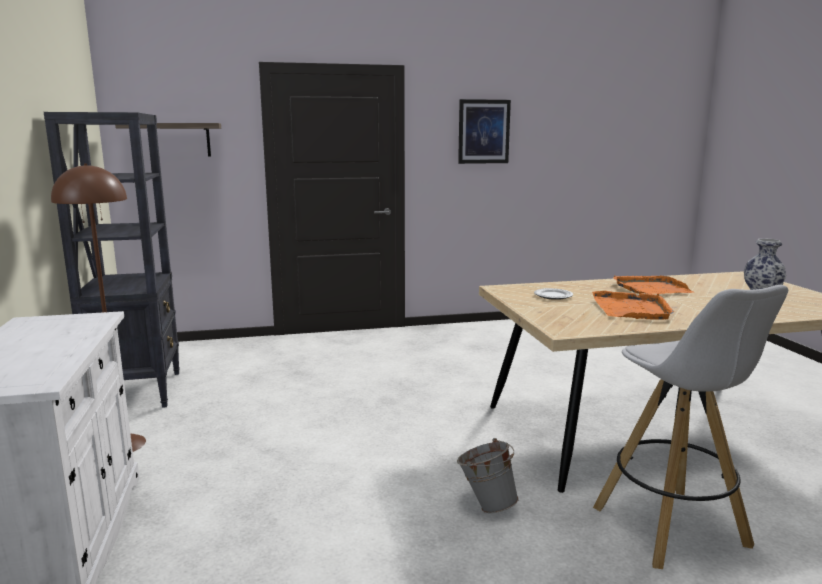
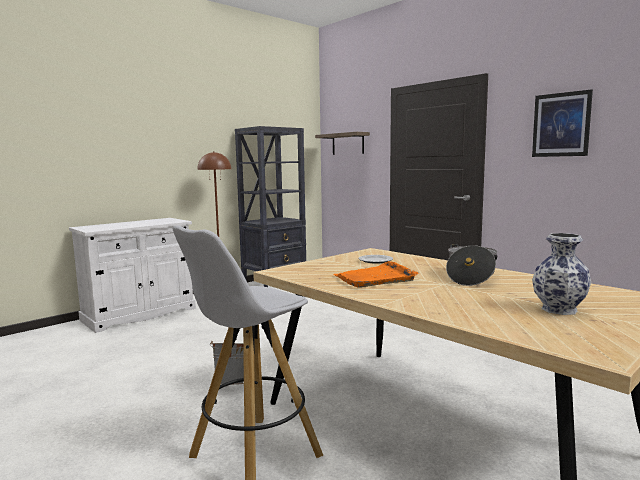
camera: 60 degrees right, 5 degrees down
(650, 288) = (470, 277): orange tray -> cooking pot

